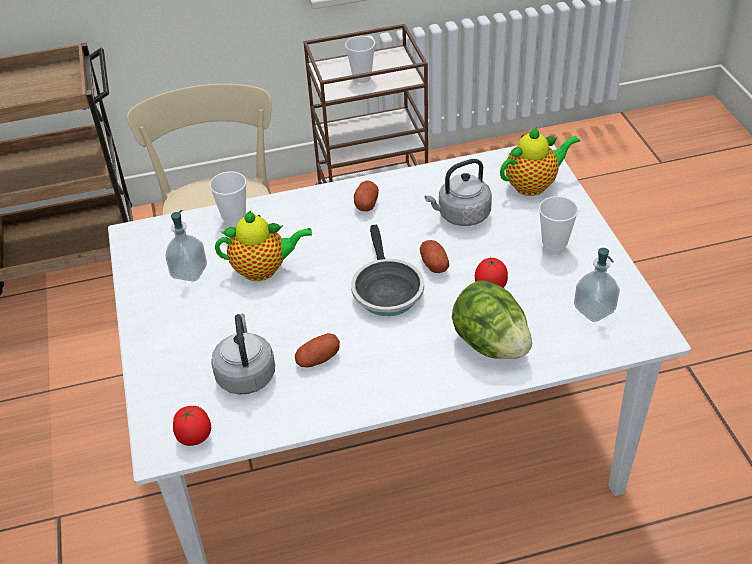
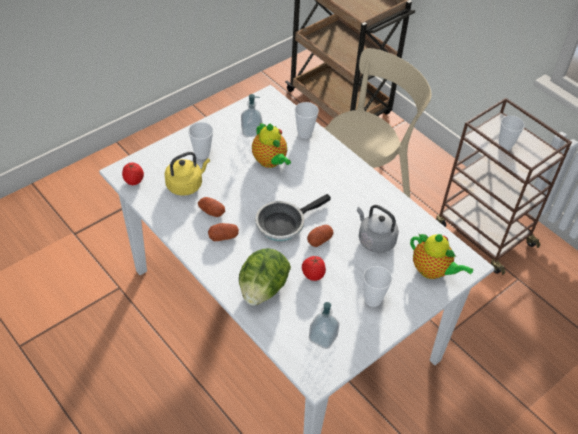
camera: 60 degrees right, 5 degrees up
(195, 338) = (202, 154): none -> cup
(246, 374) = (186, 185): grey kettle -> yellow kettle
(366, 203) = (357, 188): potato -> potato (223, 236)

